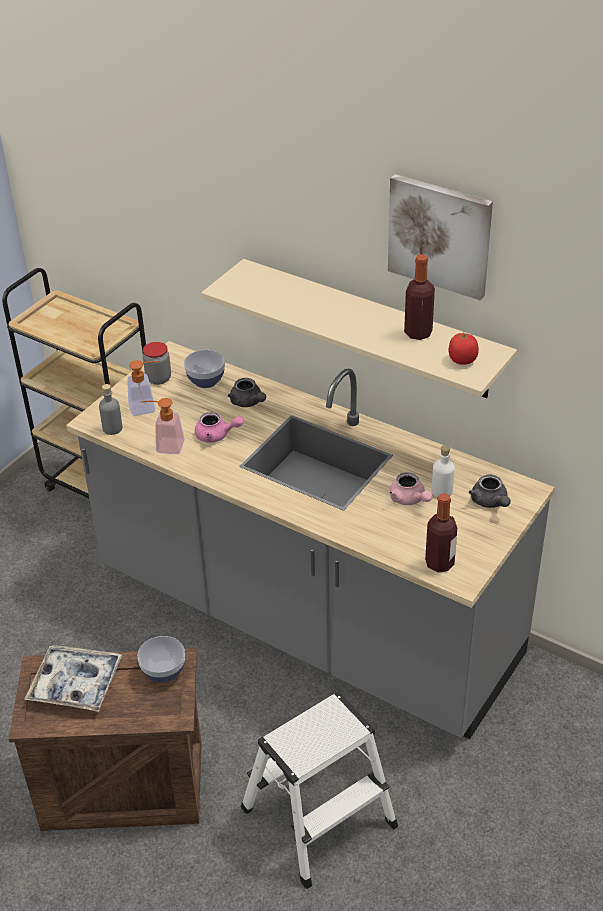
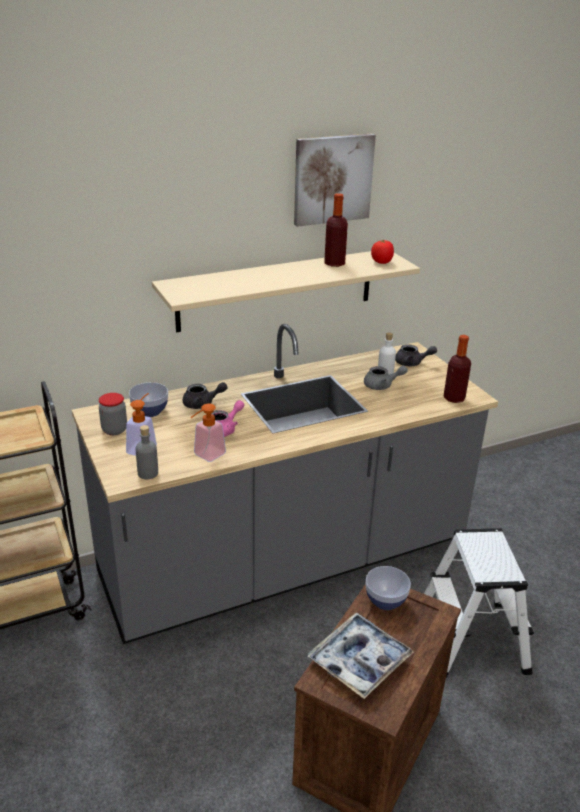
camera: 60 degrees left, 10 degrees down
(409, 499) = (382, 385): pink teapot -> grey teapot

